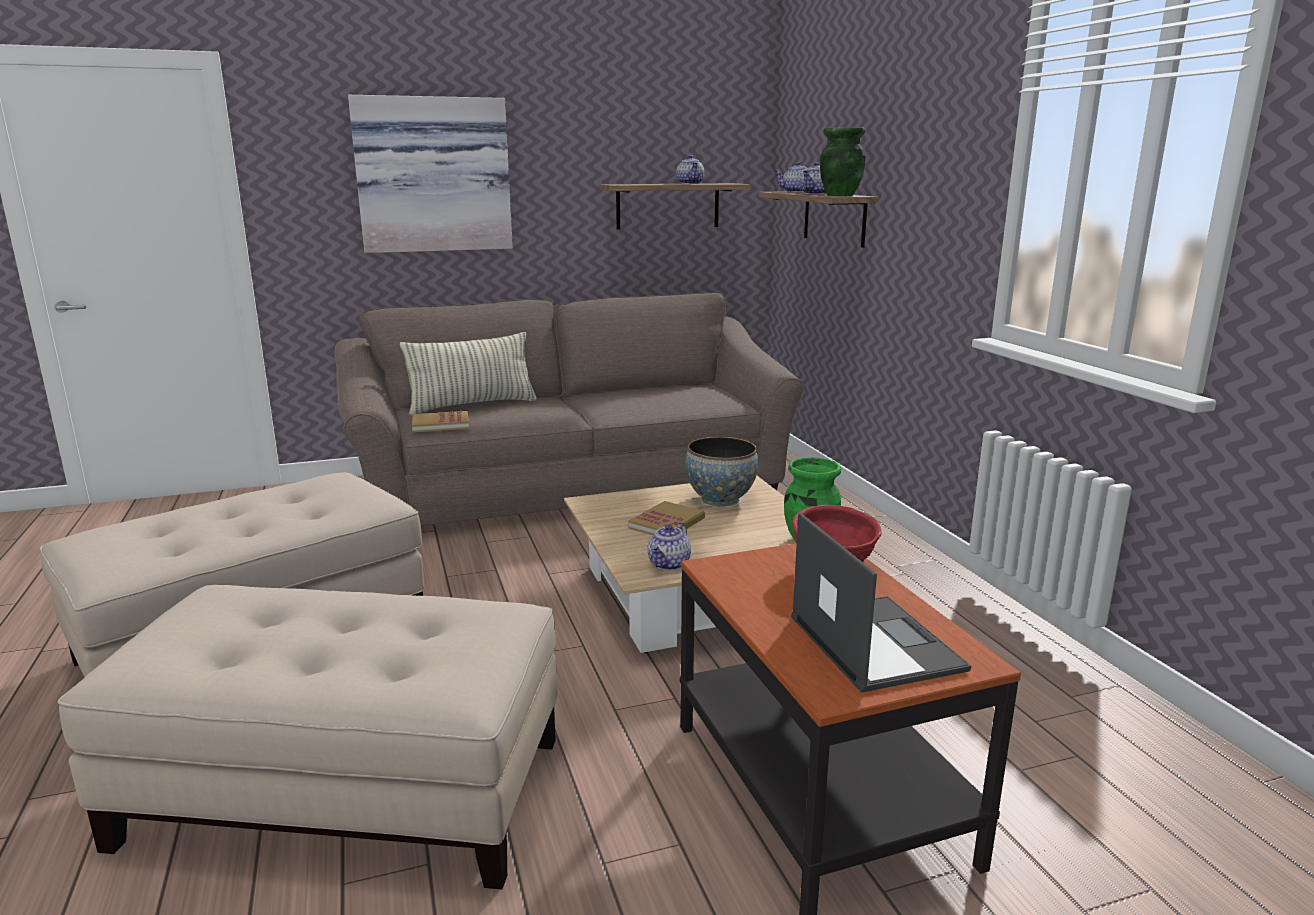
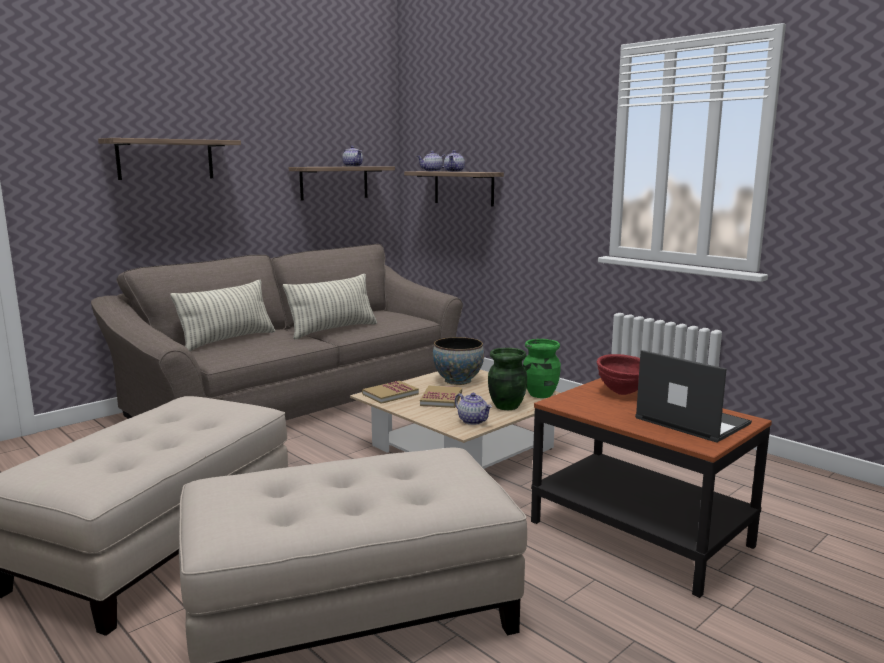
camera: 25 degrees left, 5 degrees down
(433, 175) = (165, 159): picture -> shelf
(441, 424) = (223, 355): book -> book (390, 394)
(606, 406) = (333, 330): none -> pillow
(669, 564) = (473, 421): teapot -> teapot turned 45 degrees counterclockwise
(839, 195) = (478, 172): green vase -> green vase (506, 406)

